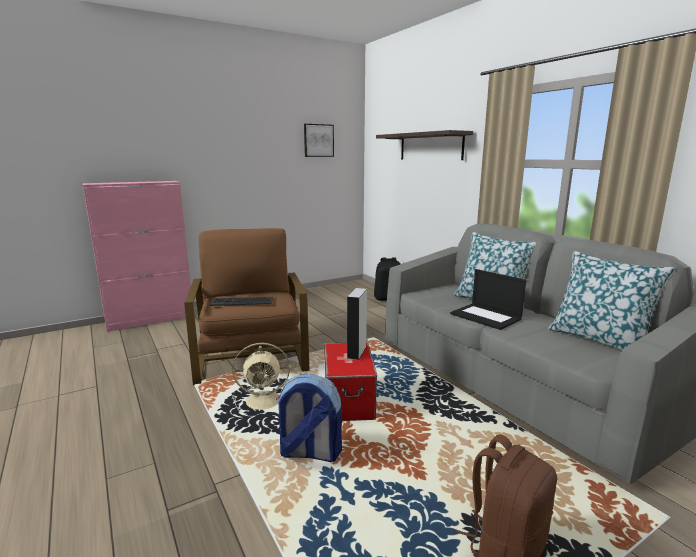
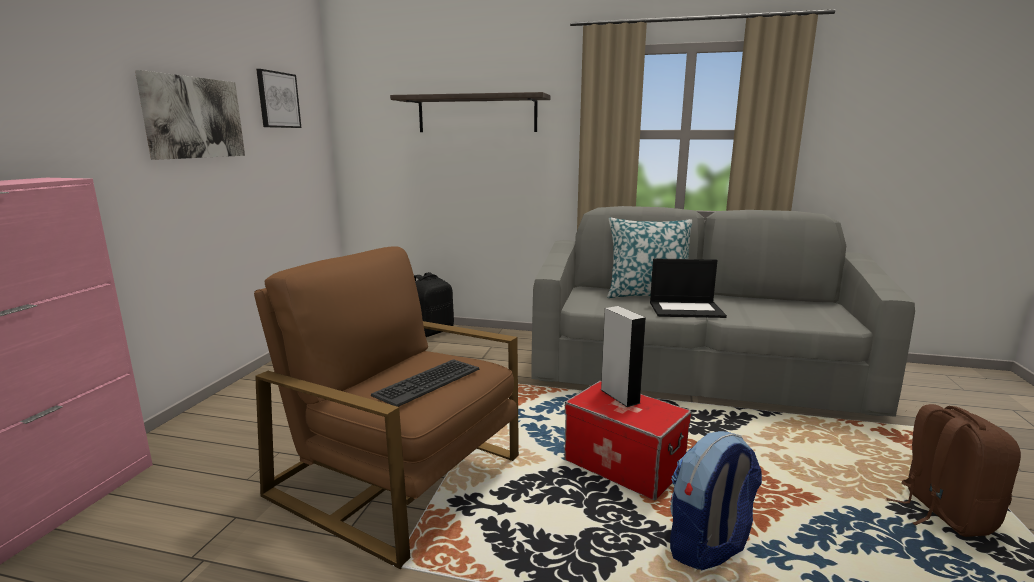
camera: 45 degrees left, 0 degrees up
(256, 153) = (193, 117): none -> picture
(265, 400) = (544, 522): beige fan -> none
(599, 340) = (785, 304): pillow -> none

